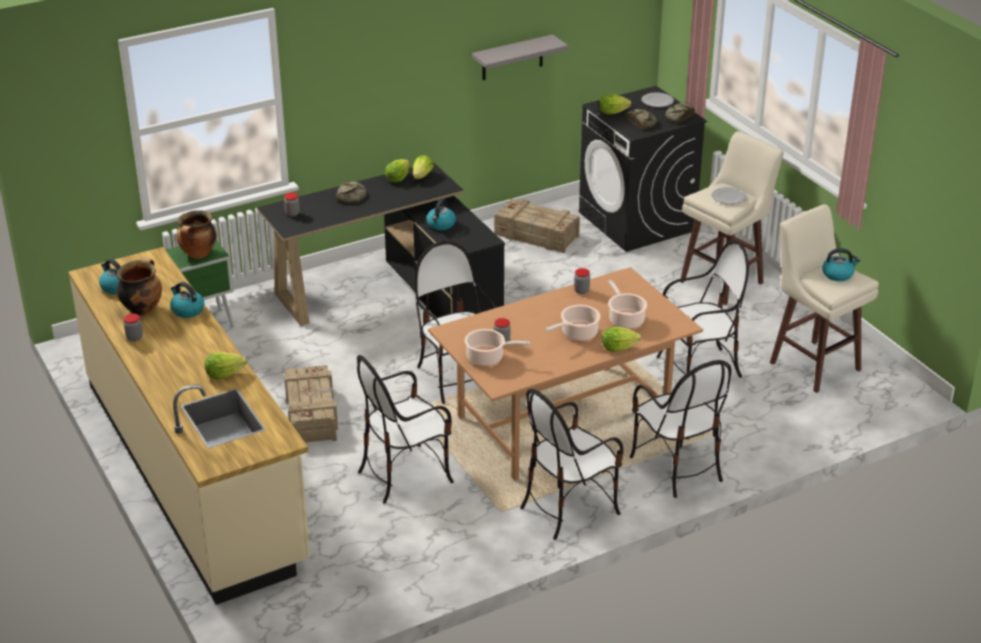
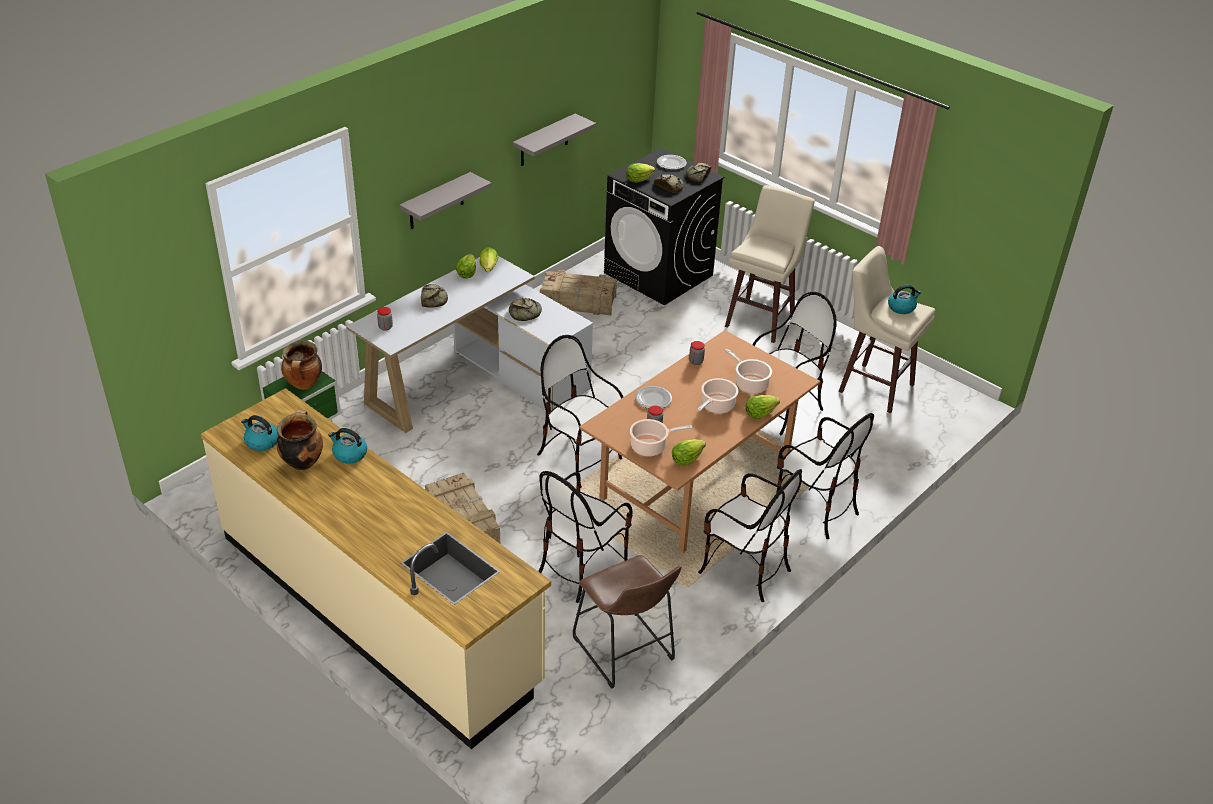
camera: 20 degrees left, 5 degrees up
(134, 337) = (311, 496): jar -> none
(224, 374) = (425, 518): lettuce -> lettuce (686, 459)
(376, 101) = (436, 202): none -> grey shelf
(392, 292) = (475, 382): black desk -> white desk
(406, 556) = (625, 653): none -> brown stool
(441, 224) = (525, 314): kettle -> bread
(569, 508) = (744, 569): chair -> chair turned 90 degrees counterclockwise
(729, 197) = (771, 247): plate -> plate (653, 399)

